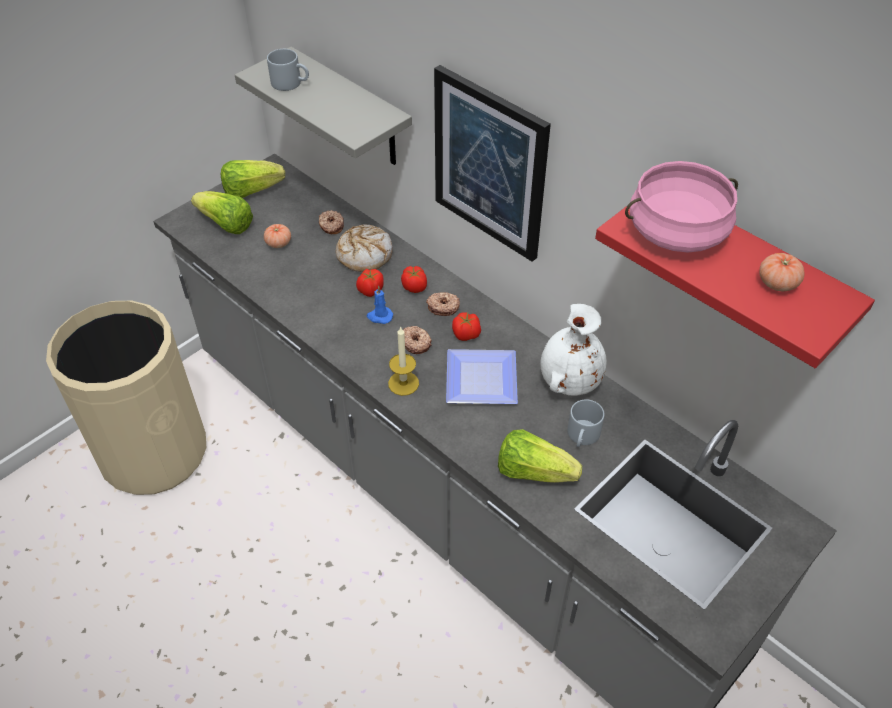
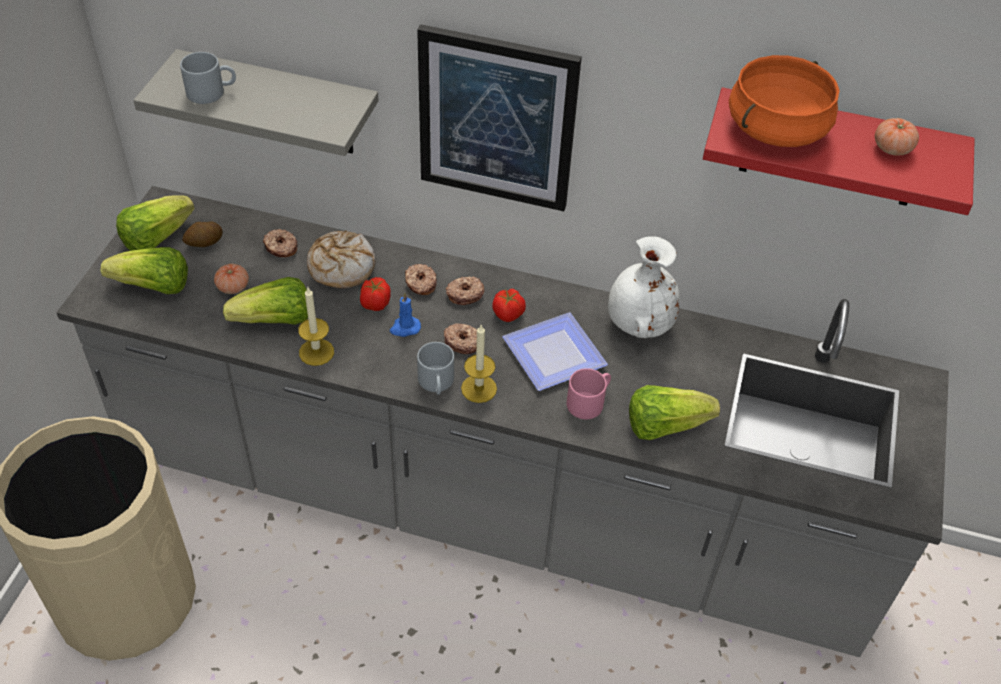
camera: 30 degrees left, 0 degrees up
(281, 205) = (204, 243): none -> potato
(290, 278) = (275, 321): none -> lettuce
(303, 311) = (316, 352): none -> candle
(414, 287) = (420, 284): tomato -> donut
(484, 427) = (589, 401): none -> pink mug
(583, 437) = (687, 373): grey mug -> grey mug (437, 383)
(677, 231) = (776, 128): pink cooking pot -> orange cooking pot

